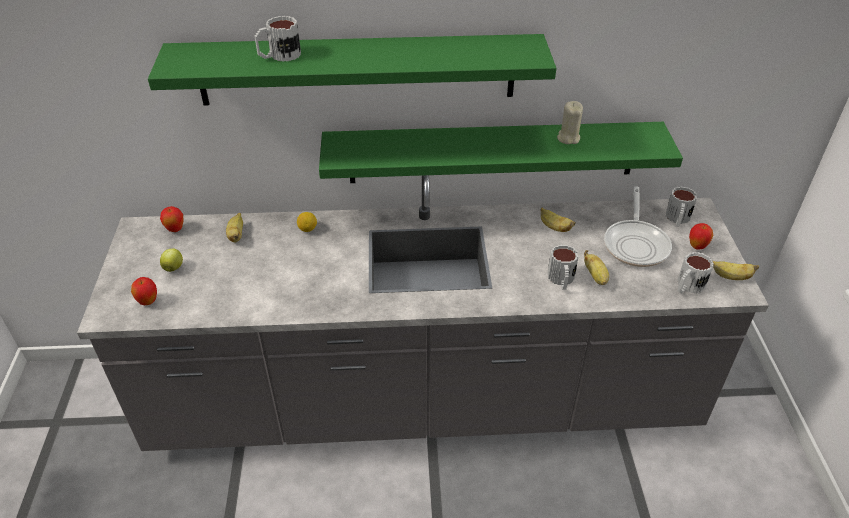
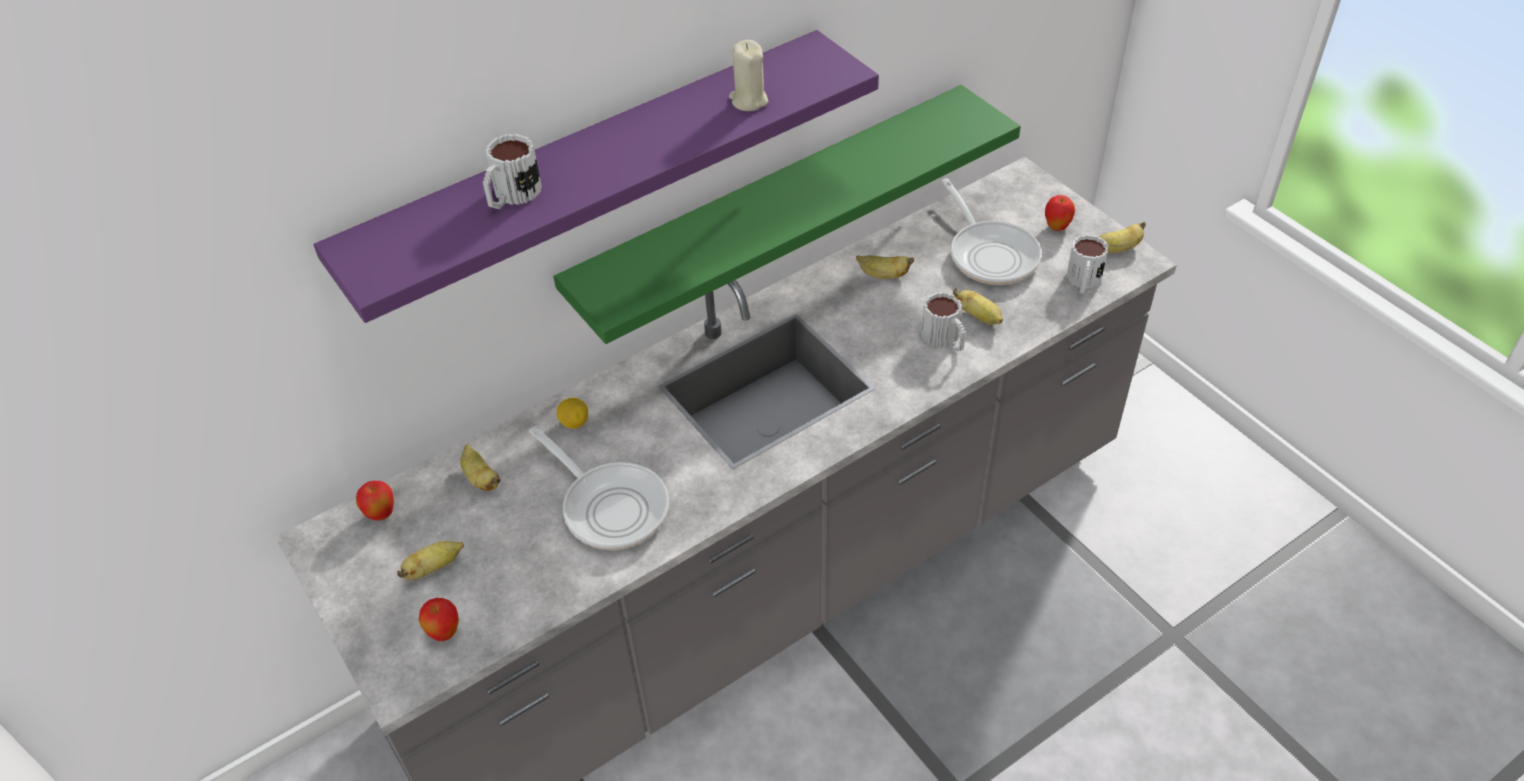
camera: 30 degrees left, 5 degrees up
(173, 267) = (434, 568): apple -> banana
(286, 280) = (610, 506): none -> frying pan
(357, 70) = (592, 170): green shelf -> purple shelf
(568, 138) = (874, 152): beige candle -> beige candle (748, 100)
(677, 219) = (1011, 201): mug -> none

